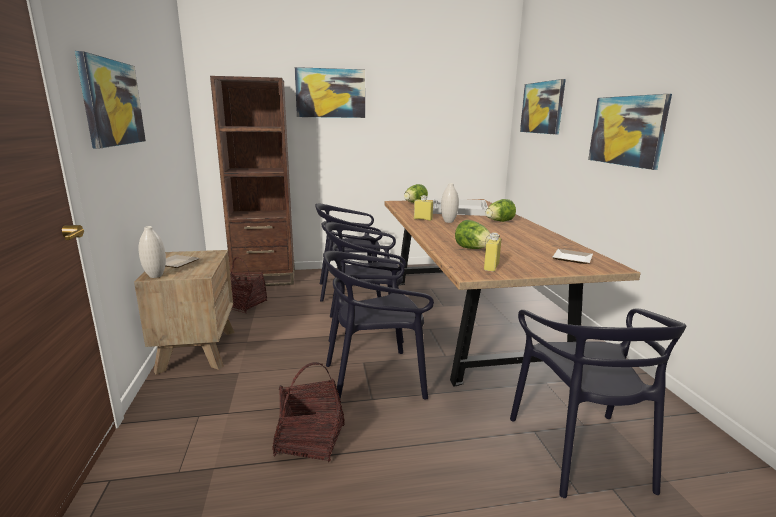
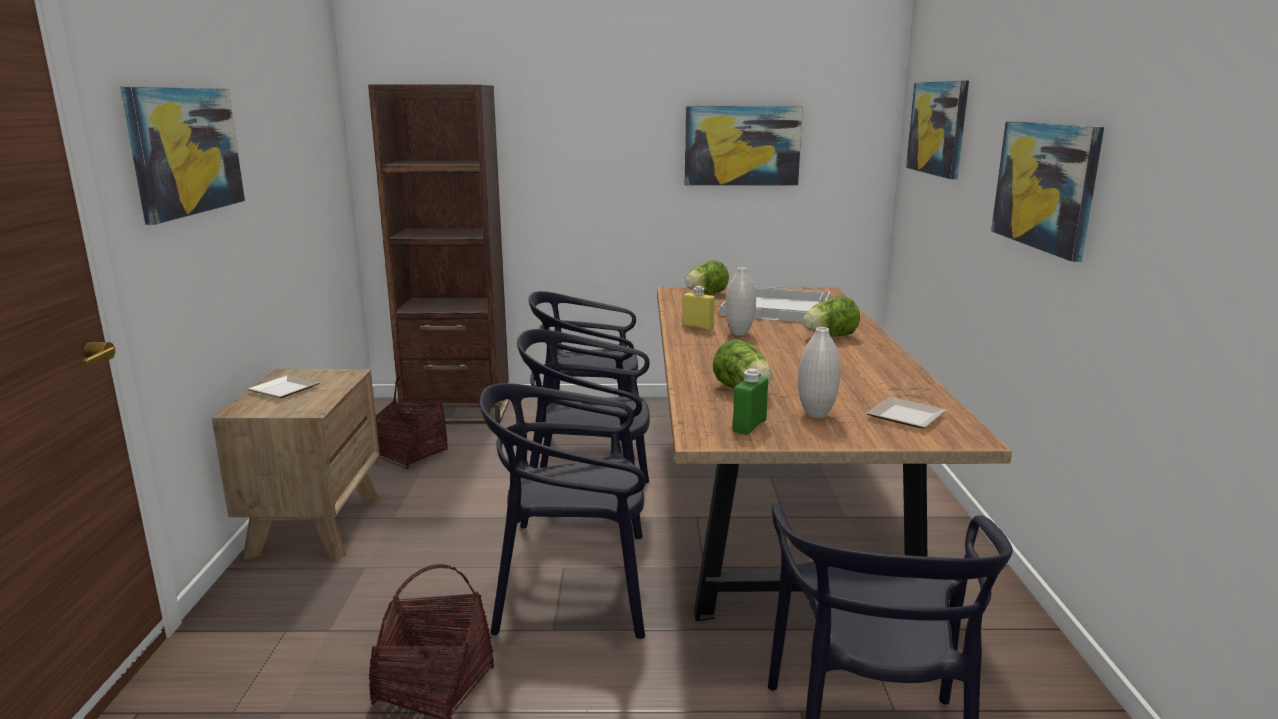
camera: 10 degrees right, 0 degrees up
(155, 276) = (245, 410): white vase -> white vase (816, 414)
(330, 93) = (571, 103): picture -> picture (742, 146)
(491, 267) = (749, 426): yellow bottle -> green bottle

